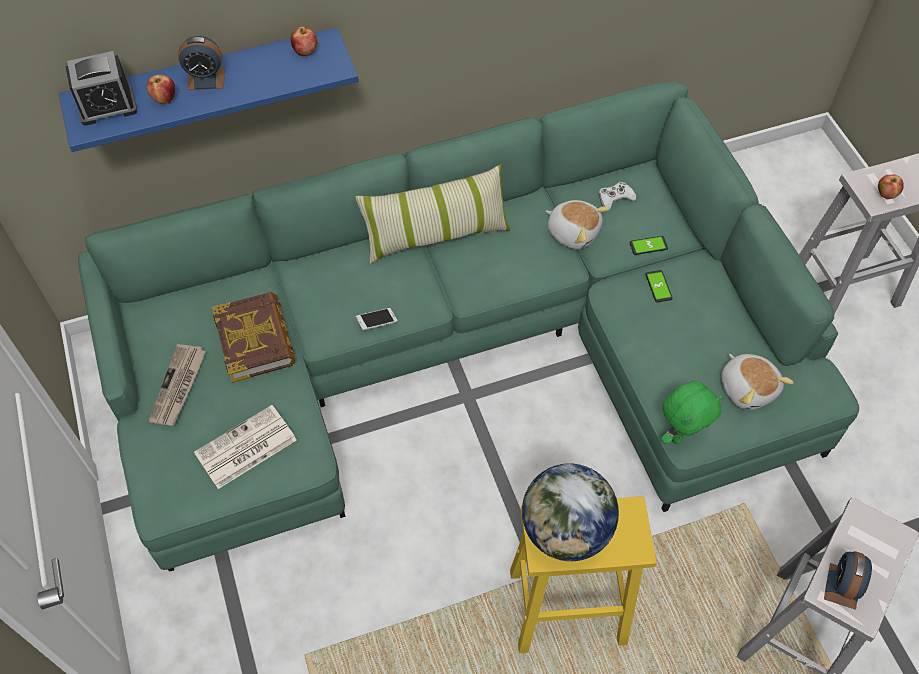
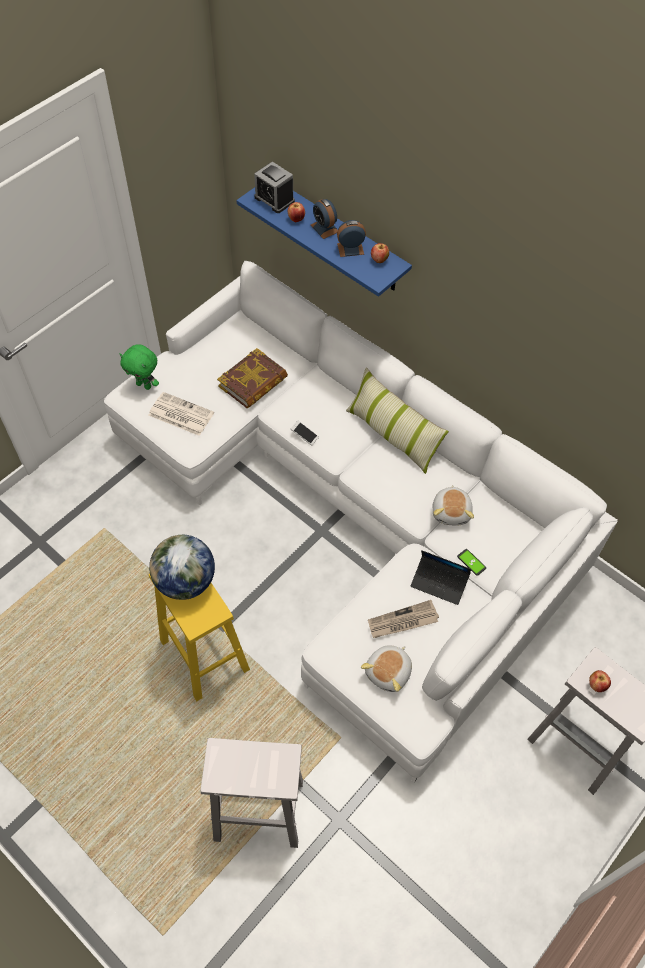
camera: 60 degrees right, 0 degrees up
(178, 387) = (200, 363): newspaper -> newspaper (402, 621)
(466, 352) = (354, 514): green sofa -> white sofa
(615, 198) = (499, 524): white game controller -> none
(658, 286) = (439, 582): phone -> laptop
(681, 434) = (326, 644): green plush toy -> green plush toy (144, 385)
(842, 586) = (228, 759): alarm clock -> alarm clock (350, 249)

